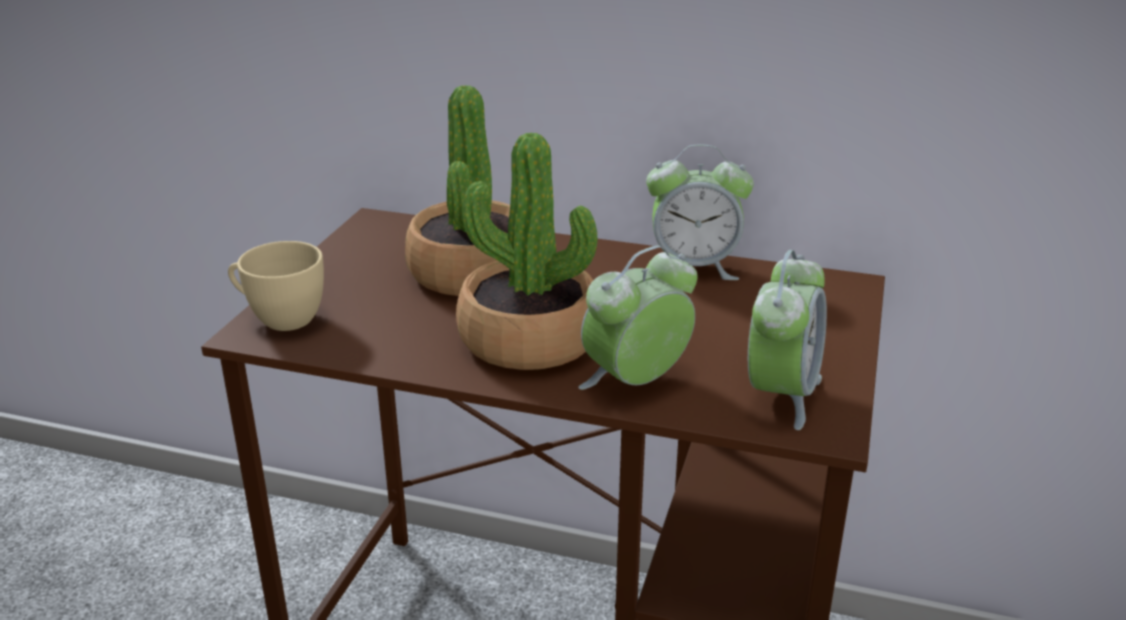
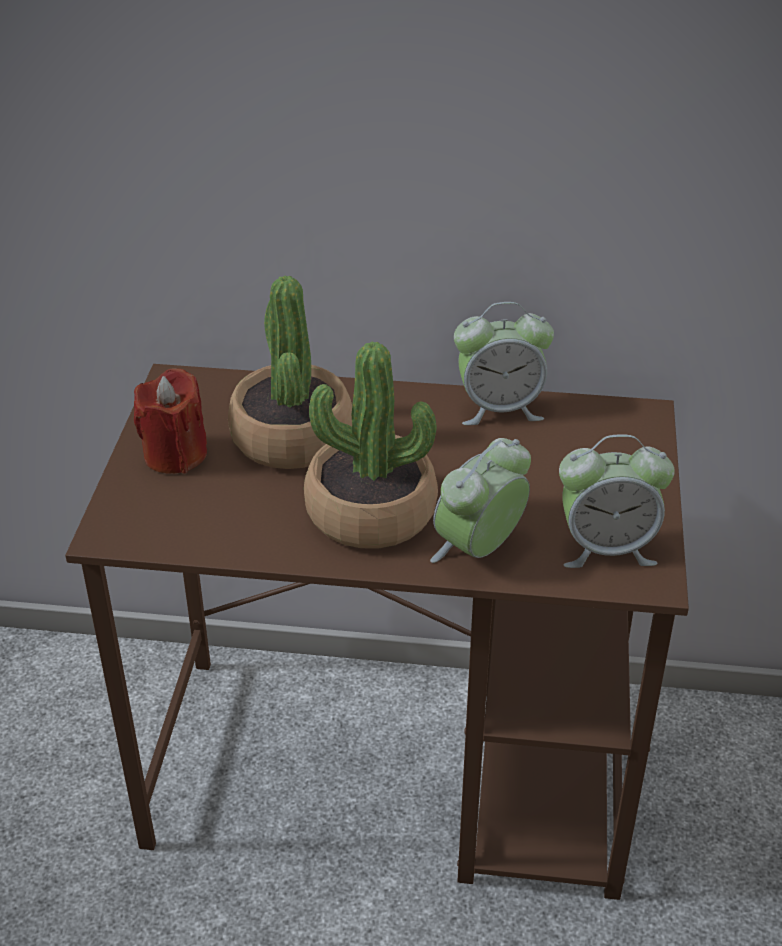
camera: 10 degrees left, 10 degrees up
(279, 318) = (128, 514): beige cup -> none
(349, 276) = (175, 454): none -> red candle
(781, 395) = (606, 548): alarm clock -> alarm clock turned 75 degrees clockwise

